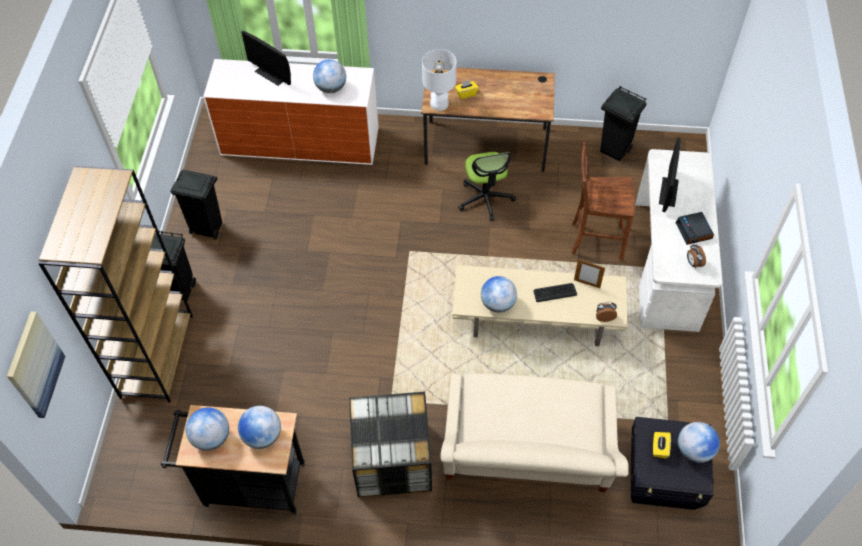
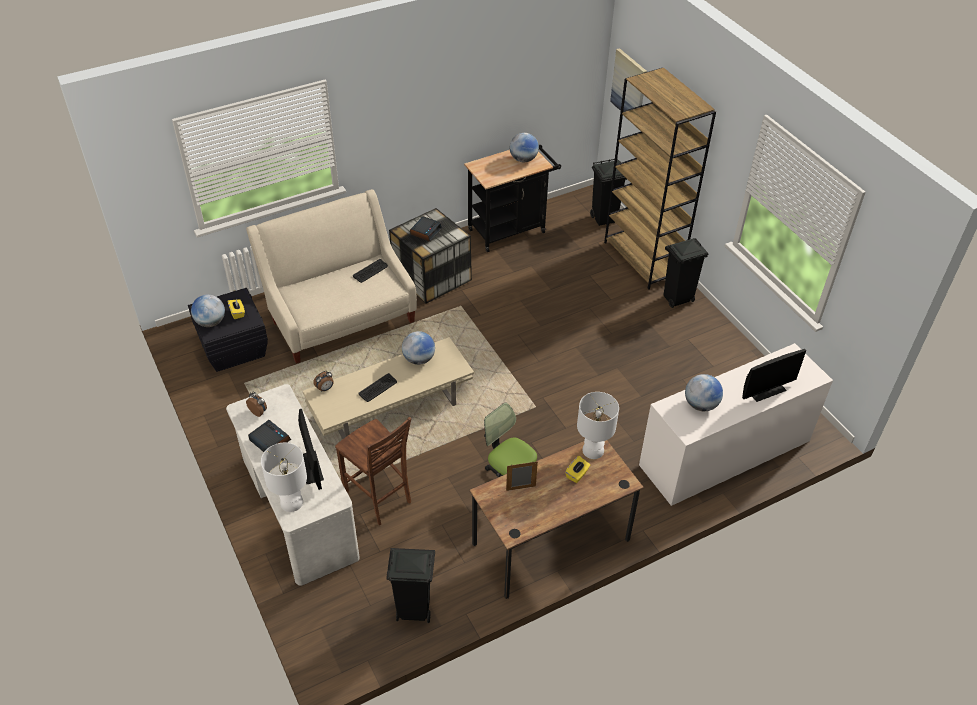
camera: 145 degrees right, 10 degrees down
(207, 229) = (710, 345): black trash can -> black trash can (604, 218)
(262, 435) = (494, 171): globe -> none
(271, 74) = (766, 390): monitor -> monitor turned 150 degrees clockwise
(392, 432) = (426, 231): none -> alarm clock
(486, 422) = (370, 271): none -> keyboard
(587, 284) = (354, 407): picture frame -> picture frame (520, 488)
(595, 240) = (379, 498): brown chair -> brown chair turned 75 degrees clockwise
(696, 172) = (291, 502): none -> white table lamp

